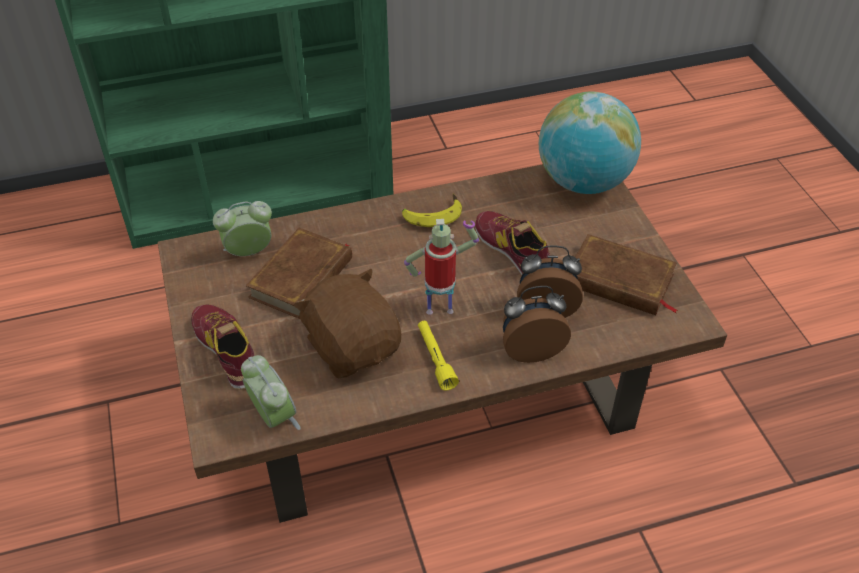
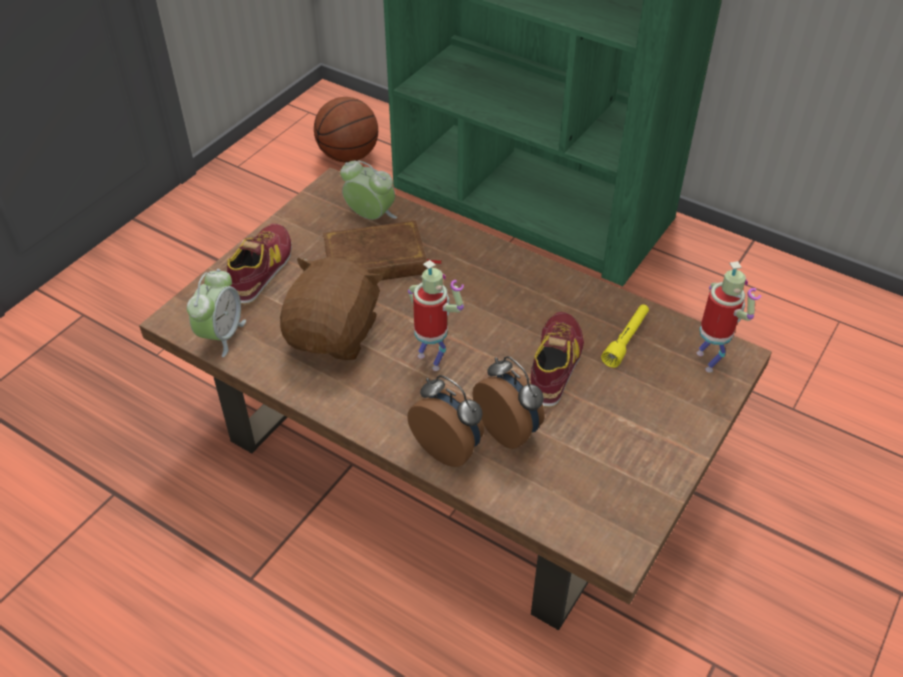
camera: 50 degrees right, 0 degrees up
(57, 252) = (348, 156): none -> basketball
(432, 214) = (536, 288): banana -> none
(435, 359) = (372, 391): yellow flashlight -> yellow flashlight (626, 340)
(583, 182) = (709, 361): globe -> toy robot
(619, 281) = (606, 463): brown book -> none

